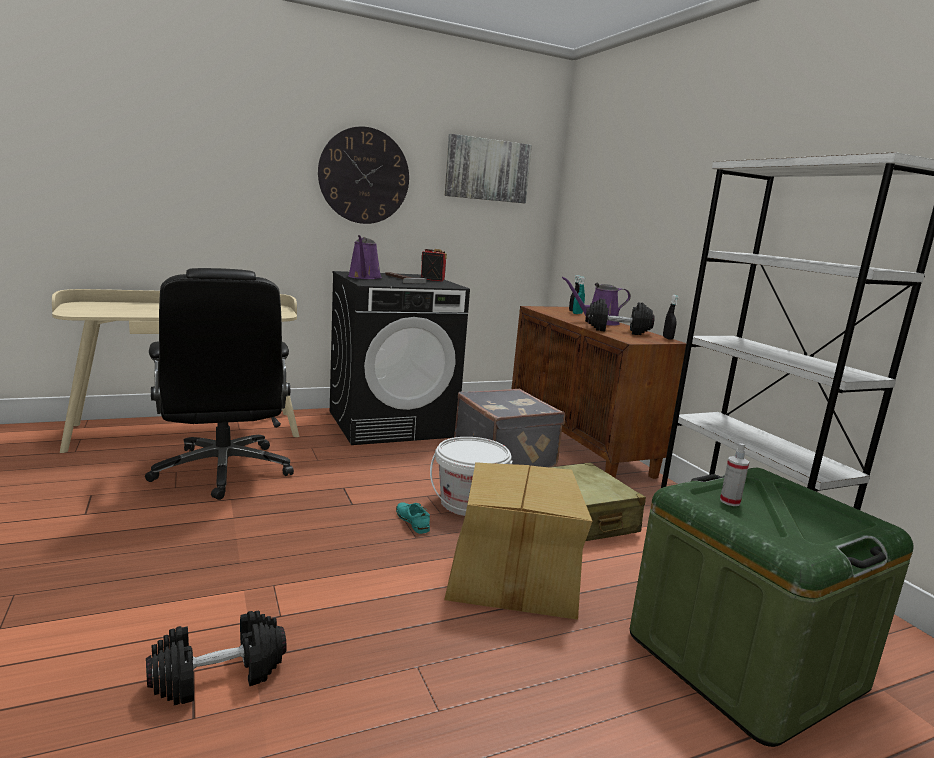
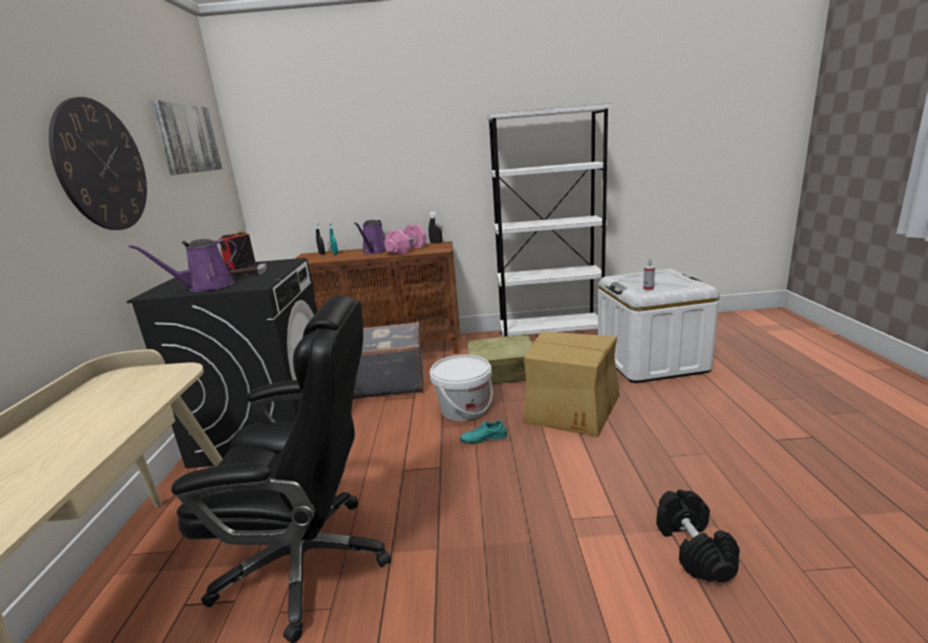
camera: 65 degrees left, 5 degrees up
(364, 277) = (206, 287): purple watering can -> purple watering can turned 120 degrees clockwise
(617, 330) = (407, 250): black dumbbell -> pink dumbbell
(744, 661) = (651, 361): green storage box -> white storage box

